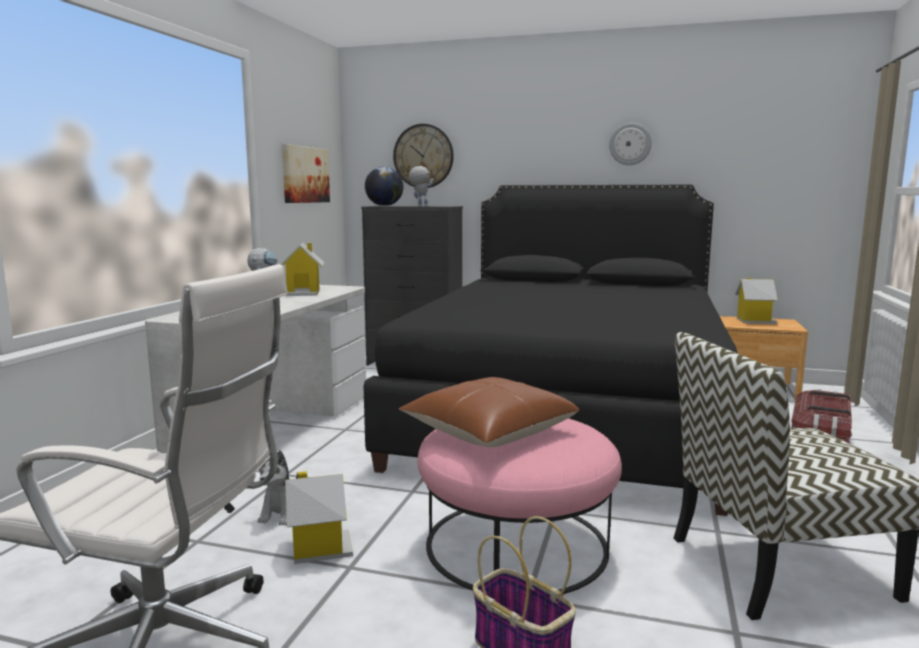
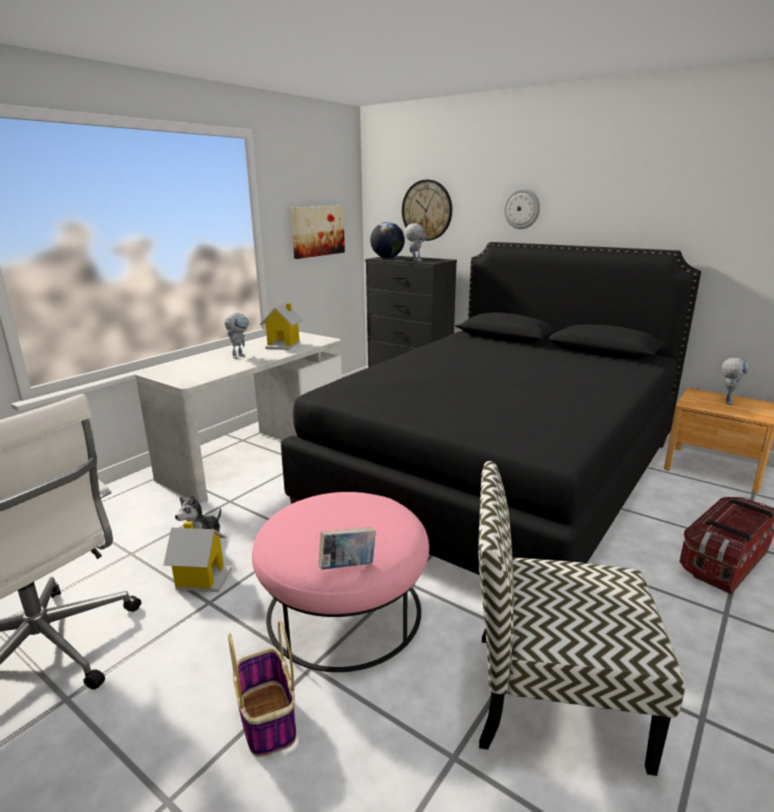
camera: 20 degrees right, 10 degrees up
(489, 431) = (318, 518): brown pillow -> none
(567, 459) = (348, 566): none -> book
(630, 144) = (619, 204): wall clock -> wall clock (522, 208)
(754, 321) = (727, 401): toy house -> toy robot

